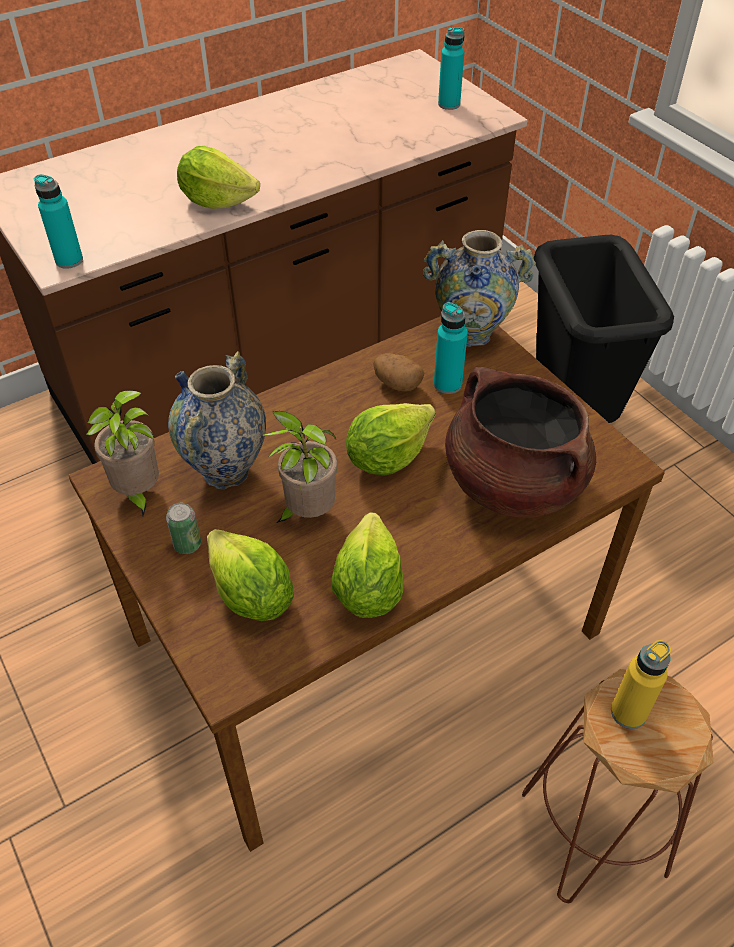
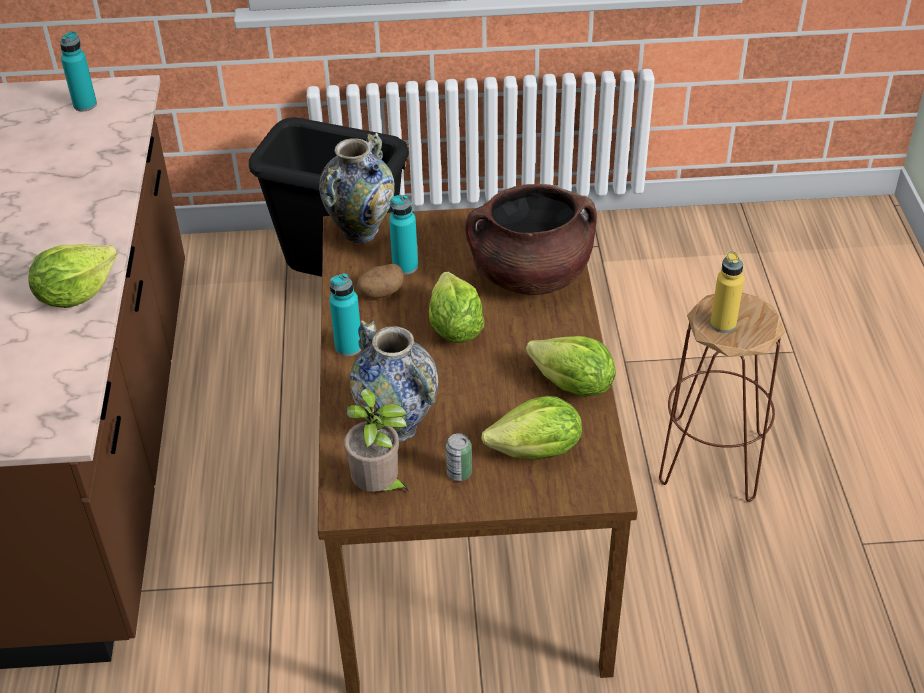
camera: 60 degrees left, 5 degrees down
(69, 260) = (65, 422): turquoise bottle -> turquoise bottle (348, 347)
(307, 513) = (478, 393): potted plant -> none

